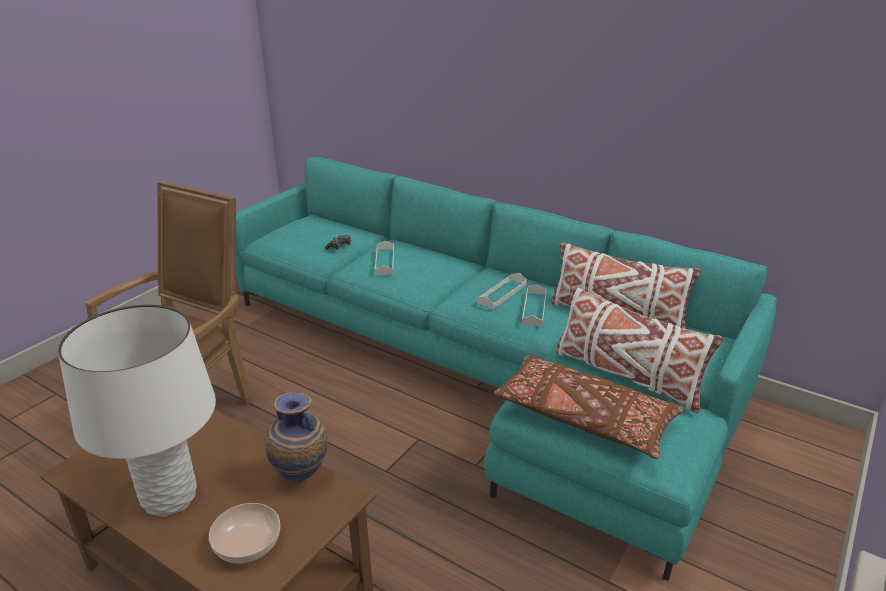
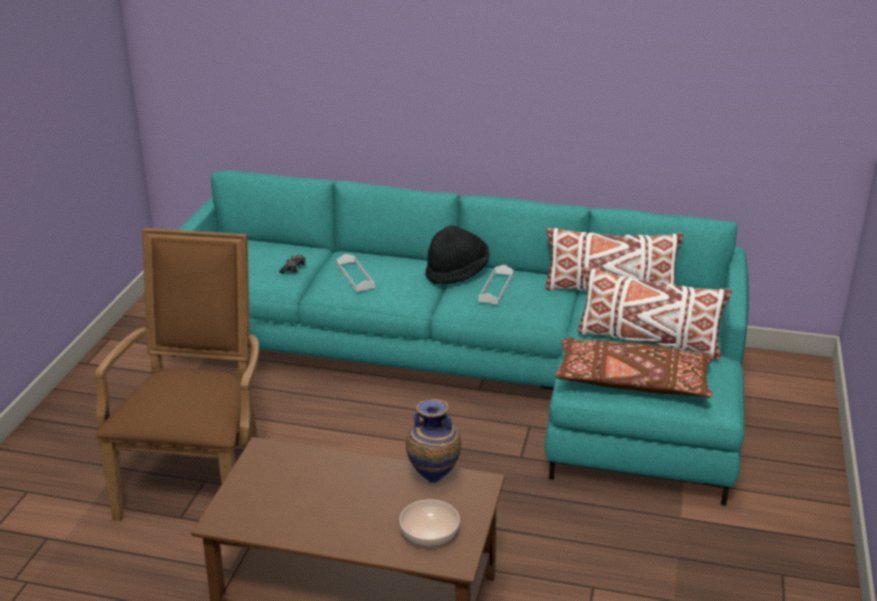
camera: 20 degrees left, 0 degrees up
(169, 498) = (332, 519): white table lamp -> none
(477, 273) = (457, 273): none -> black hat
(534, 308) = (535, 297): white tray -> none

